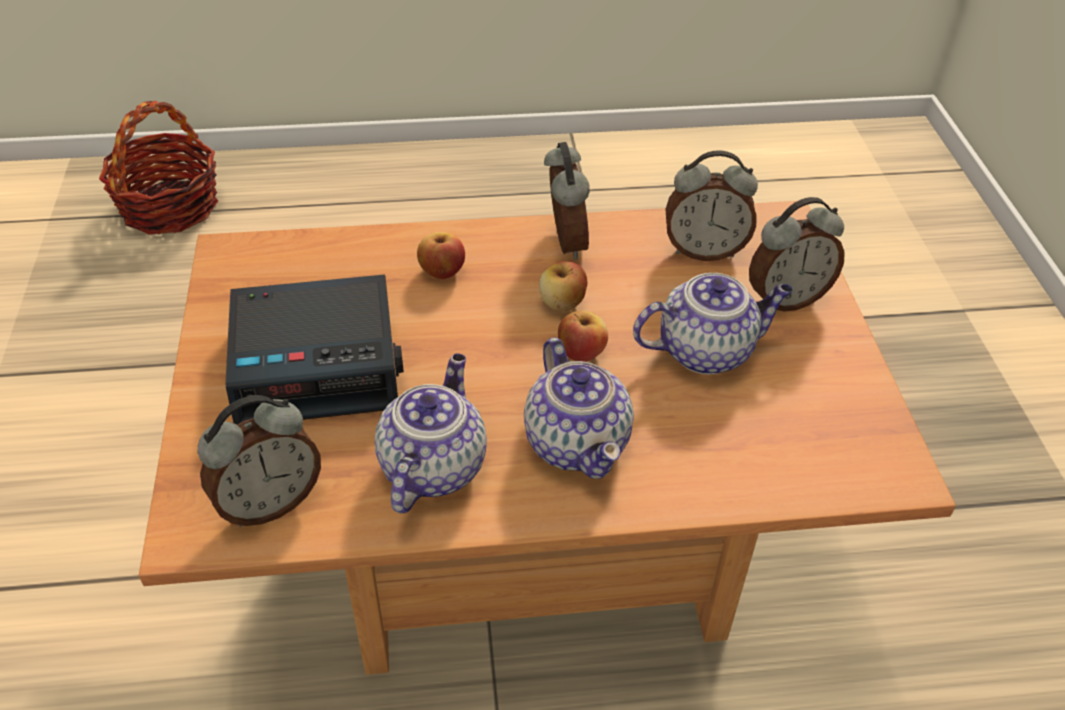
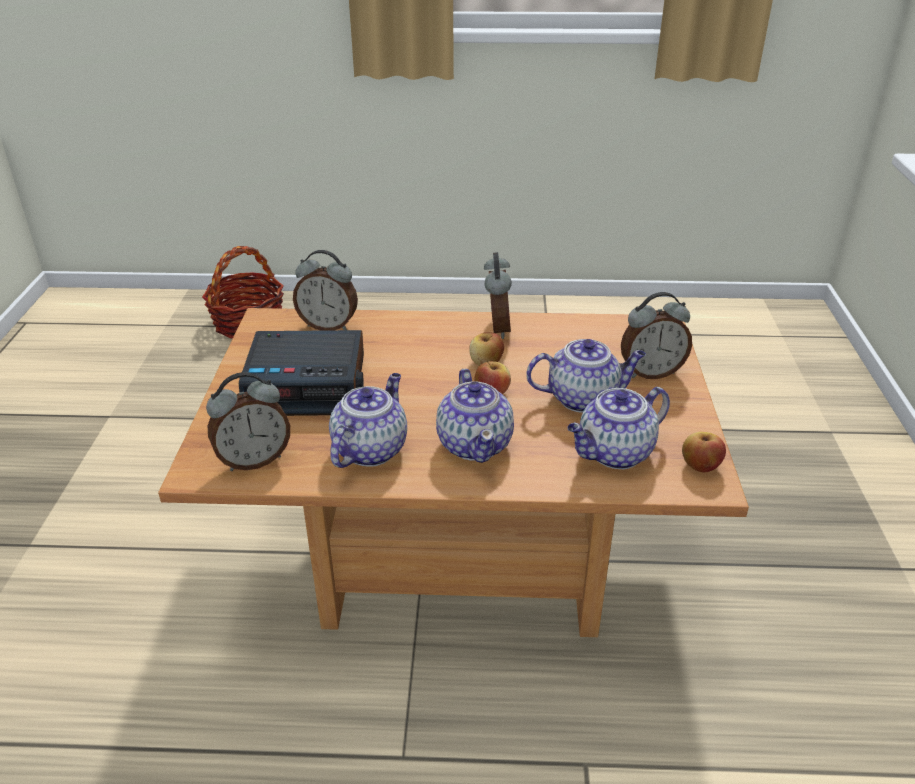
camera: 10 degrees right, 10 degrees down
(442, 271) = (406, 339): apple -> apple (700, 466)
(704, 250) = (597, 340): alarm clock -> alarm clock (328, 326)
(767, 439) = (614, 454): none -> teapot

